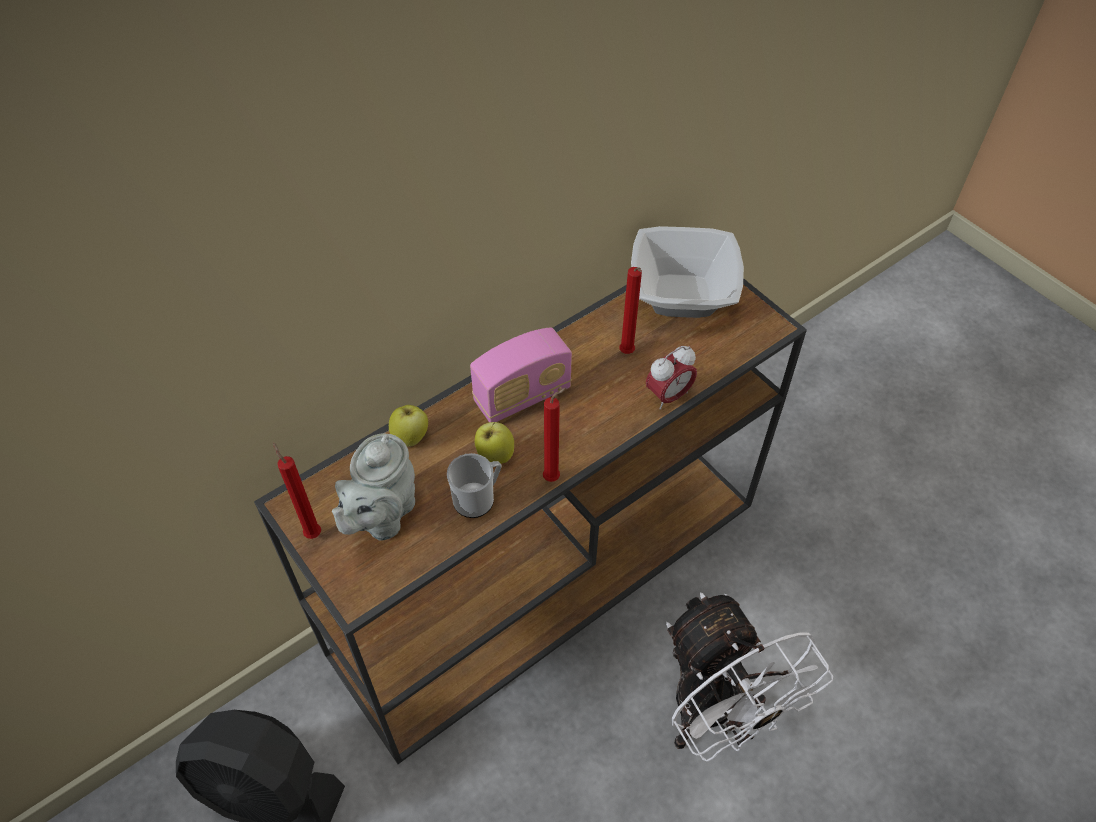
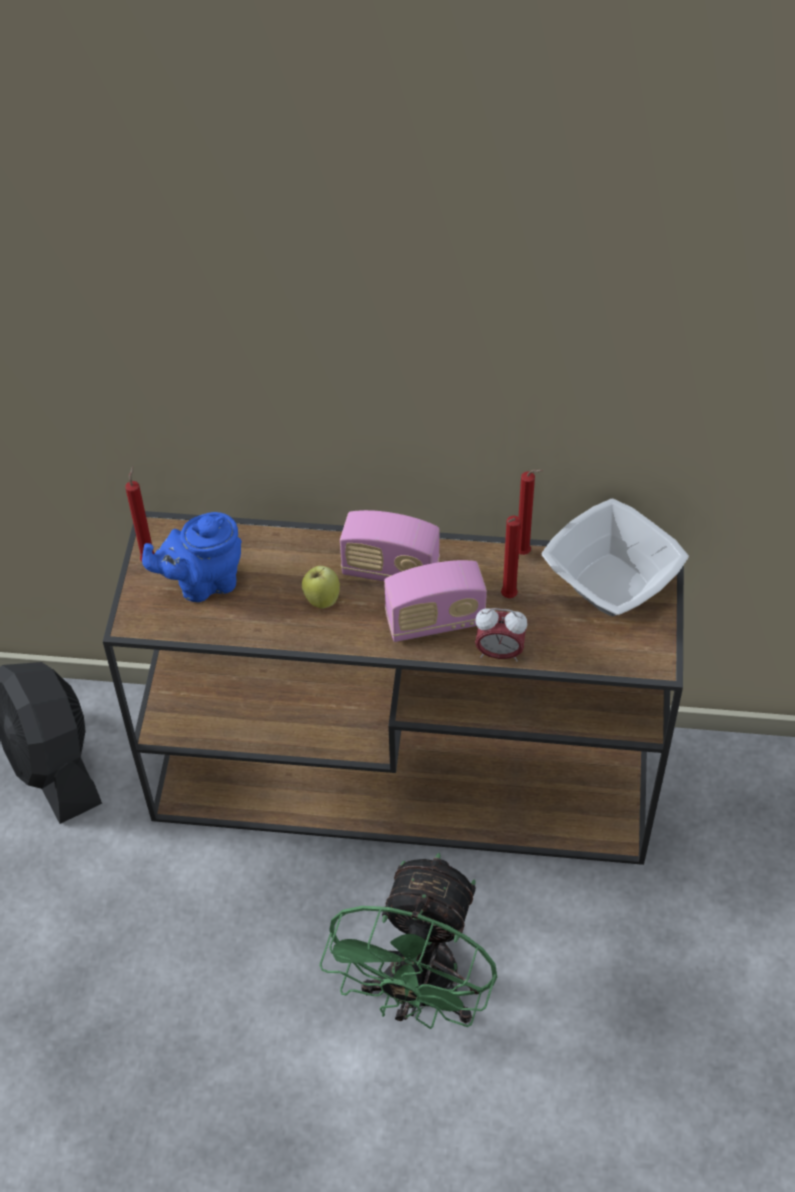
camera: 45 degrees right, 0 degrees up
(382, 516) = (203, 582): grey teapot -> blue teapot
(411, 437) = (279, 542): apple -> none
(478, 498) = (277, 620): mug -> none
(554, 477) = (344, 646): red candle -> red candle (525, 553)
(598, 408) = (435, 621): none -> radio
(715, 716) = (418, 996): white fan -> green fan

